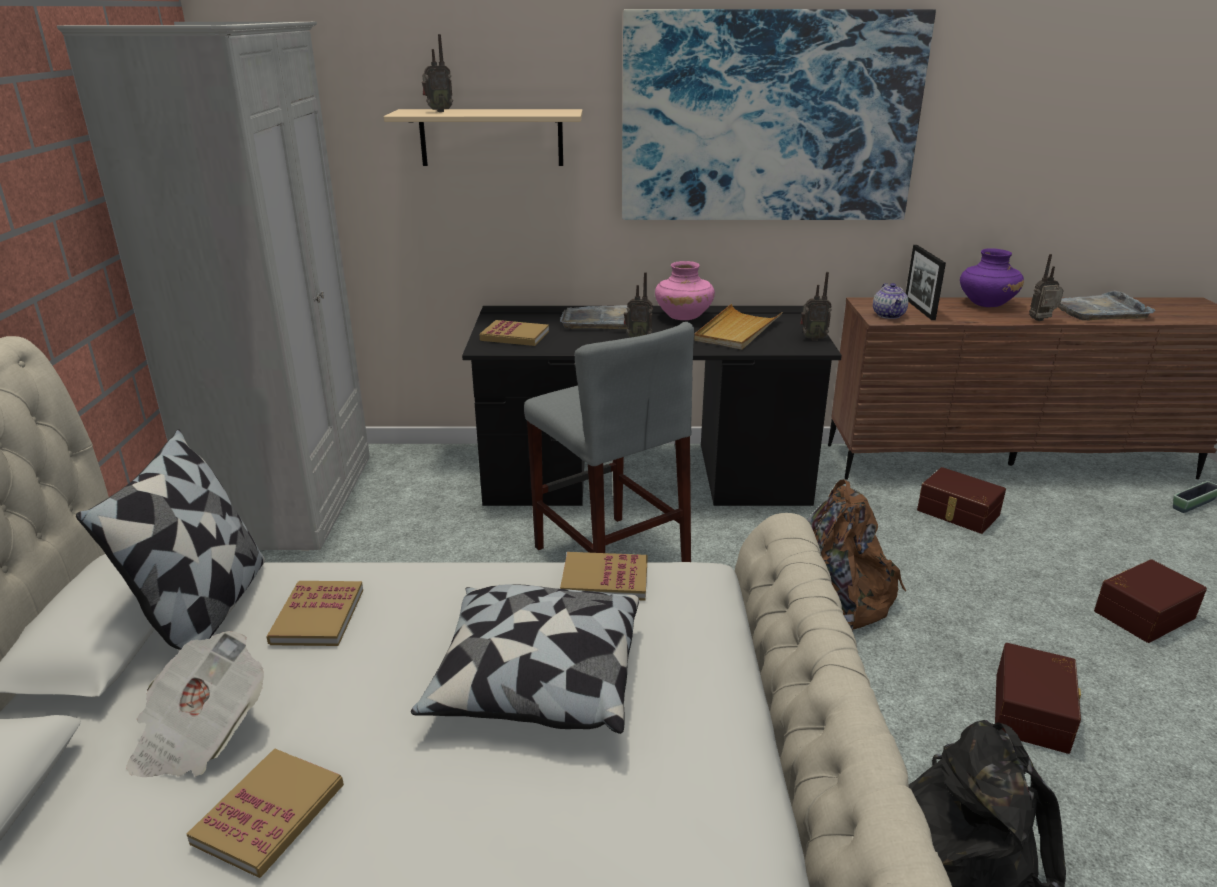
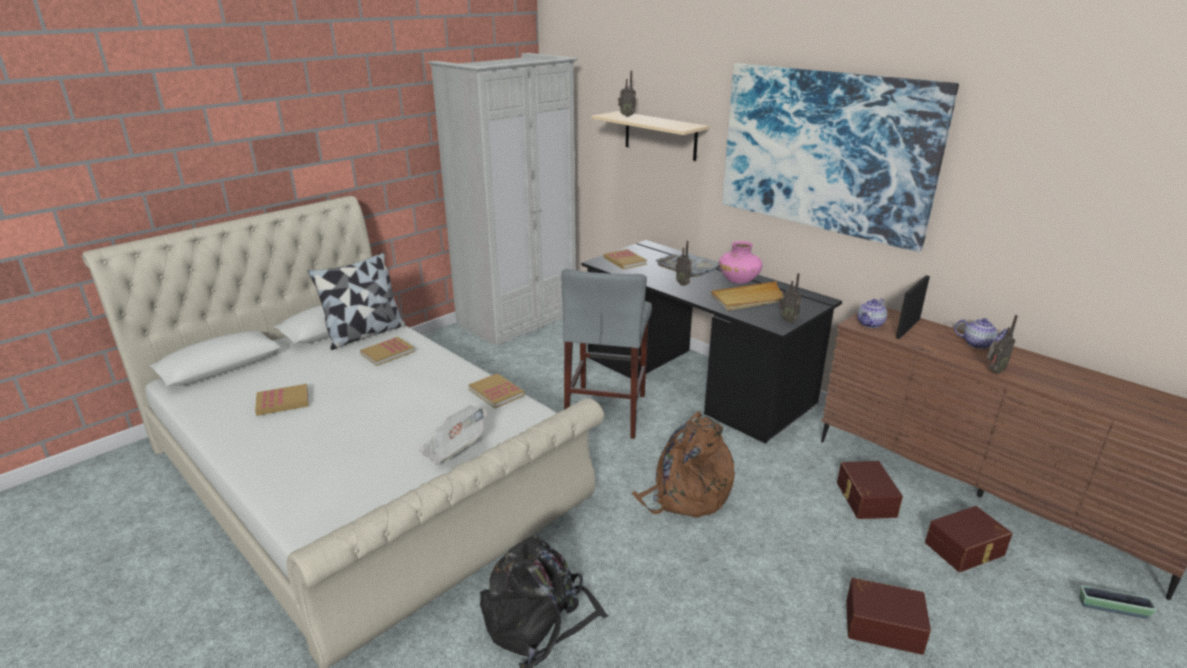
camera: 45 degrees right, 0 degrees up
(200, 733) = (305, 370): newspaper -> newspaper (454, 449)
(536, 681) = (407, 412): pillow -> none
(986, 304) = (978, 344): purple vase -> teapot
(1034, 712) = (692, 609): brown storage box -> brown storage box (966, 549)
(1042, 321) = (993, 371): radio -> radio turned 120 degrees clockwise
(1099, 310) = (1080, 384): grey tray -> none

